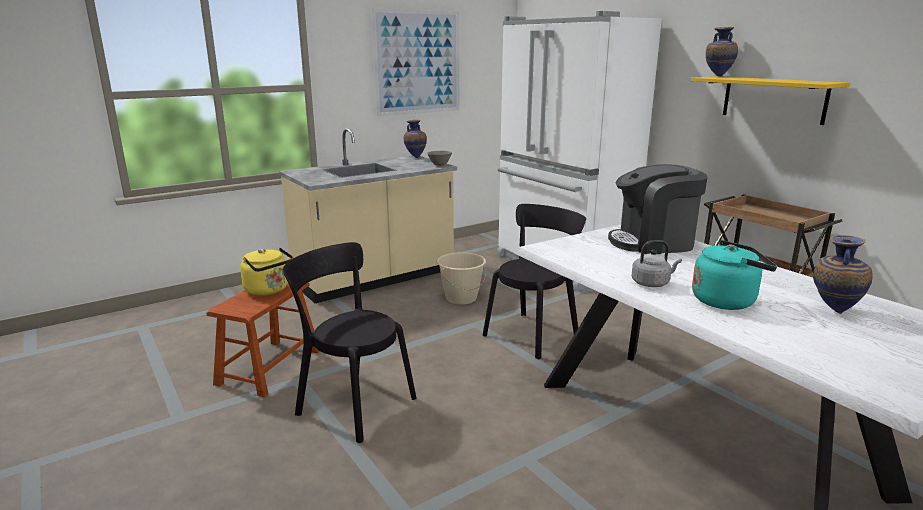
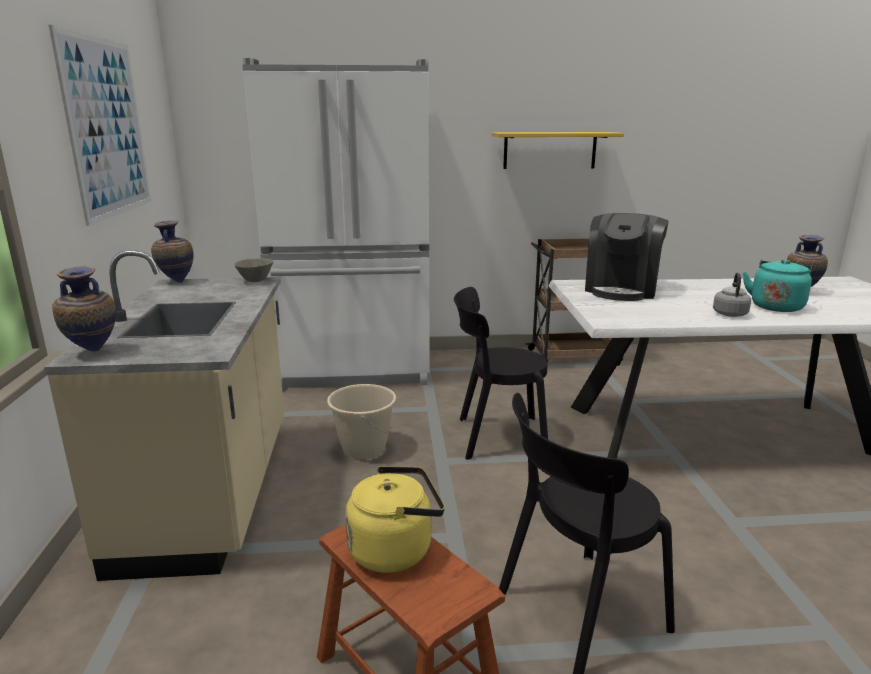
camera: 60 degrees left, 0 degrees up
(533, 333) = (496, 437): black chair -> black chair turned 75 degrees counterclockwise
(717, 76) = (502, 132): vase -> vase (92, 352)

